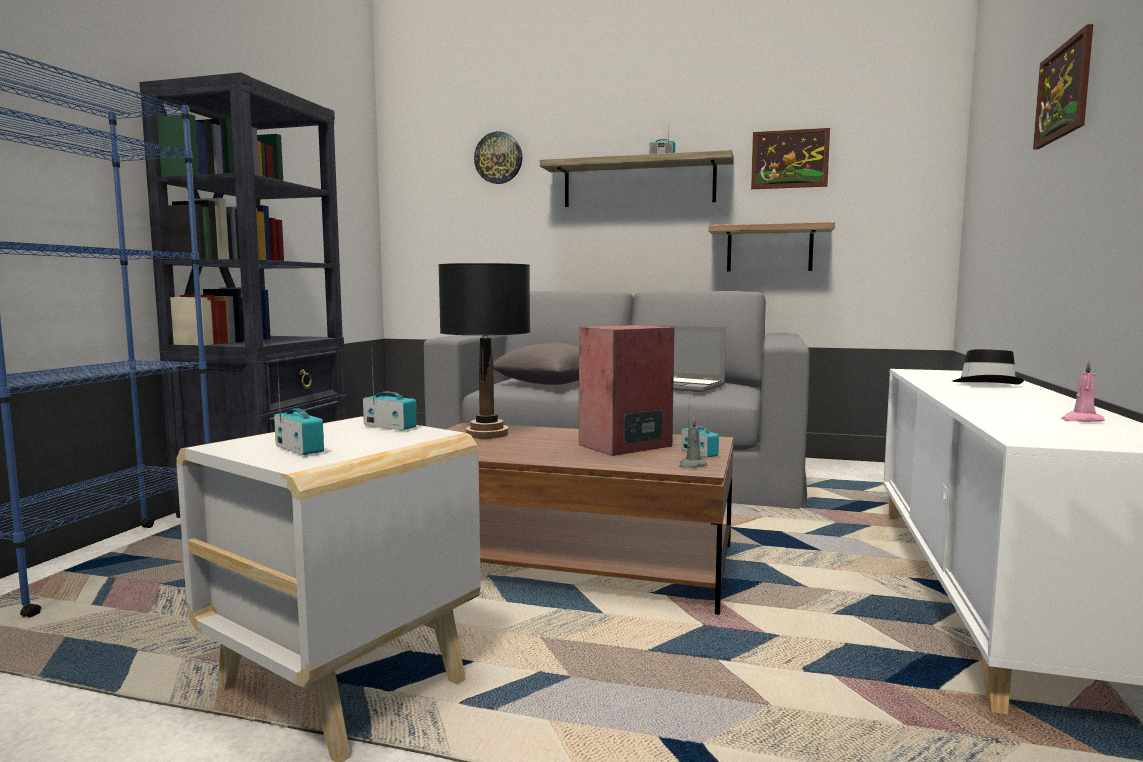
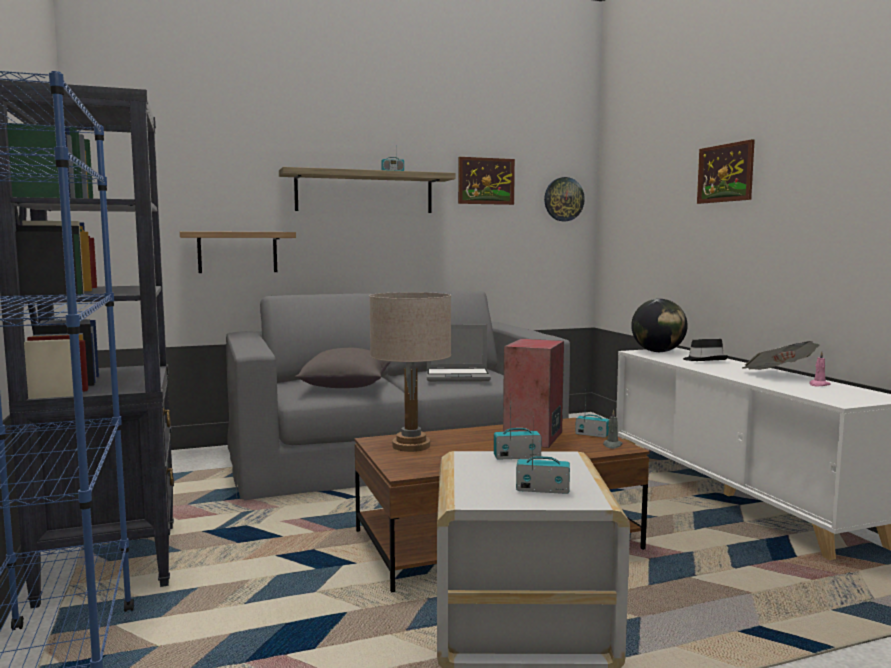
camera: 35 degrees left, 0 degrees up
(487, 434) = (411, 446): black table lamp -> beige table lamp
(498, 158) = (221, 158): wall clock -> wall clock (563, 199)
(769, 249) = (473, 253): shelf -> shelf (237, 252)
(945, 372) = (658, 352): none -> globe
(1049, 405) = (778, 375): none -> newspaper

